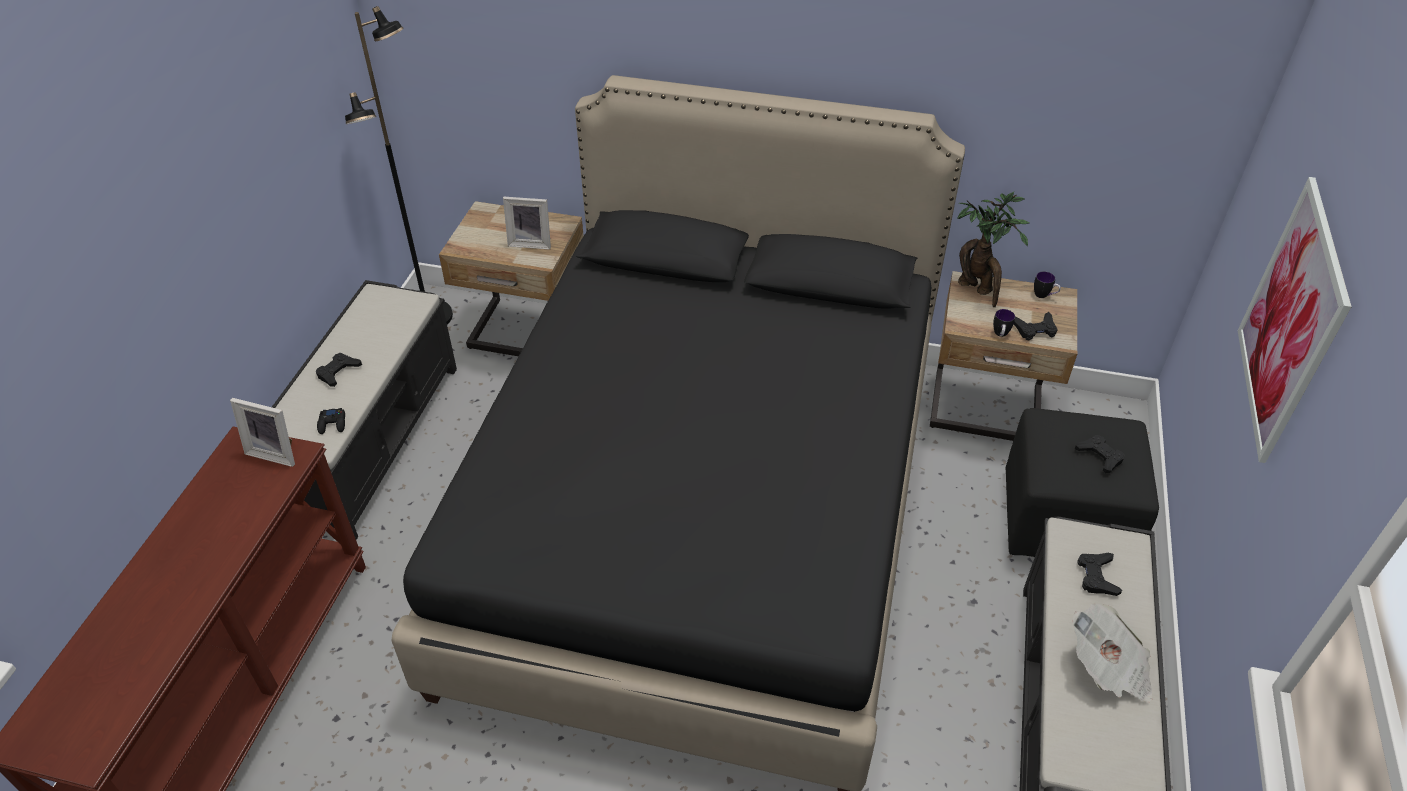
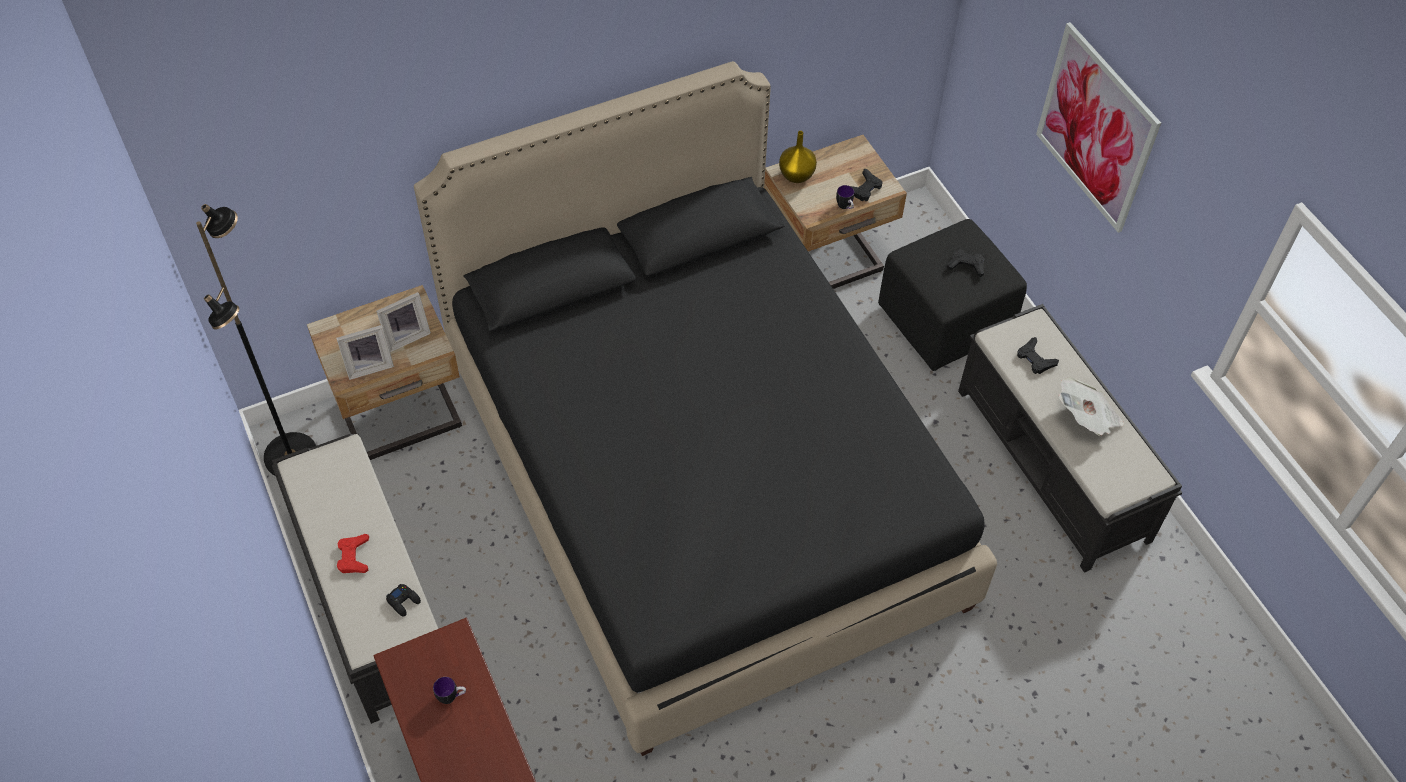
camera: 40 degrees left, 10 degrees up
(275, 452) = (437, 649): picture frame -> picture frame (369, 365)
(338, 372) = (354, 556): black game controller -> red game controller
(977, 290) = (797, 175): potted plant -> yellow vase
(1044, 296) = (846, 154): mug -> mug (452, 697)

